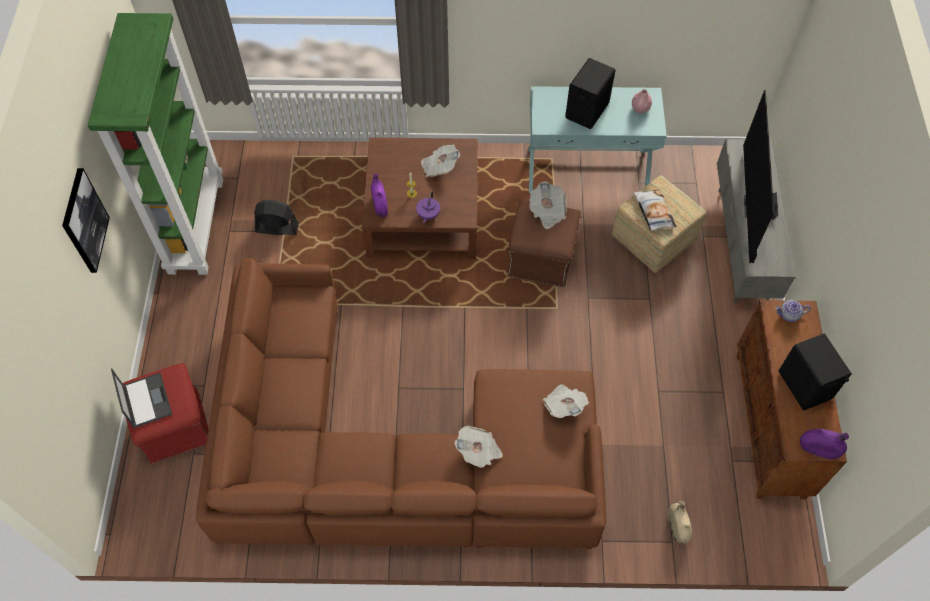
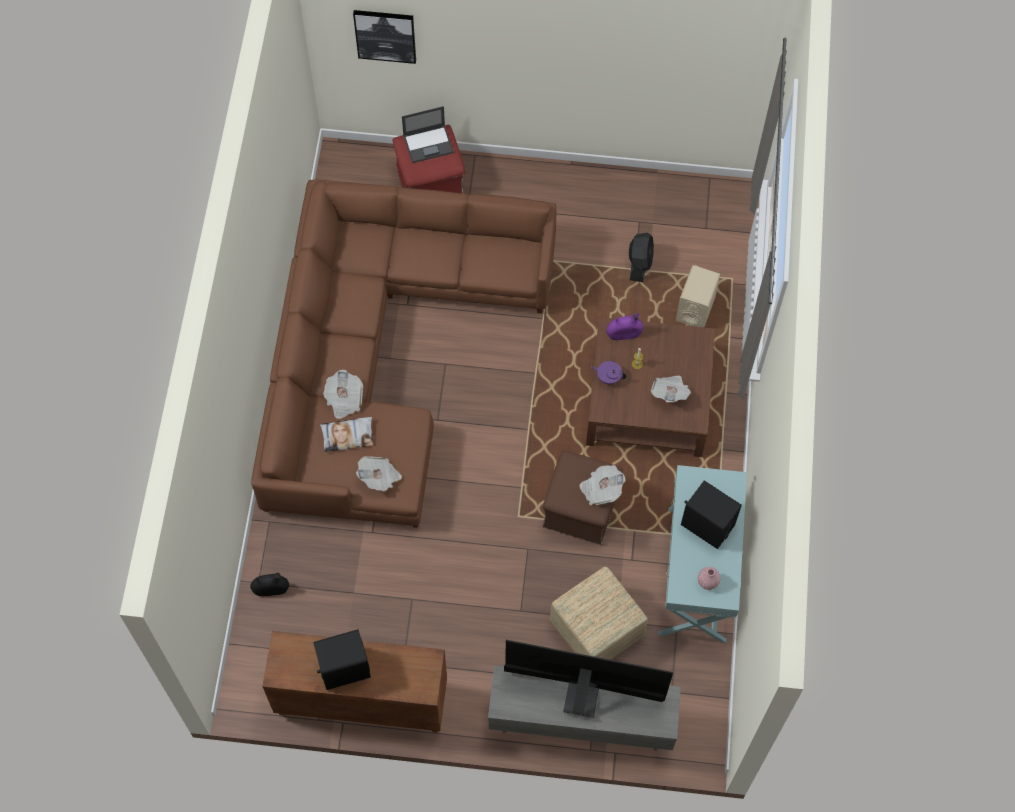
camera: 95 degrees right, 5 degrees up
(84, 221) = (535, 50): picture -> picture (385, 35)
(195, 225) = (648, 192): green bookcase -> none
(326, 182) = (695, 309): none -> beige speaker
(653, 212) = (594, 598): pillow -> pillow (348, 435)
(677, 527) = (271, 589): beige vase -> black vase
(789, 315) = (423, 673): teapot -> none
(818, 449) = (278, 663): purple vase -> none

